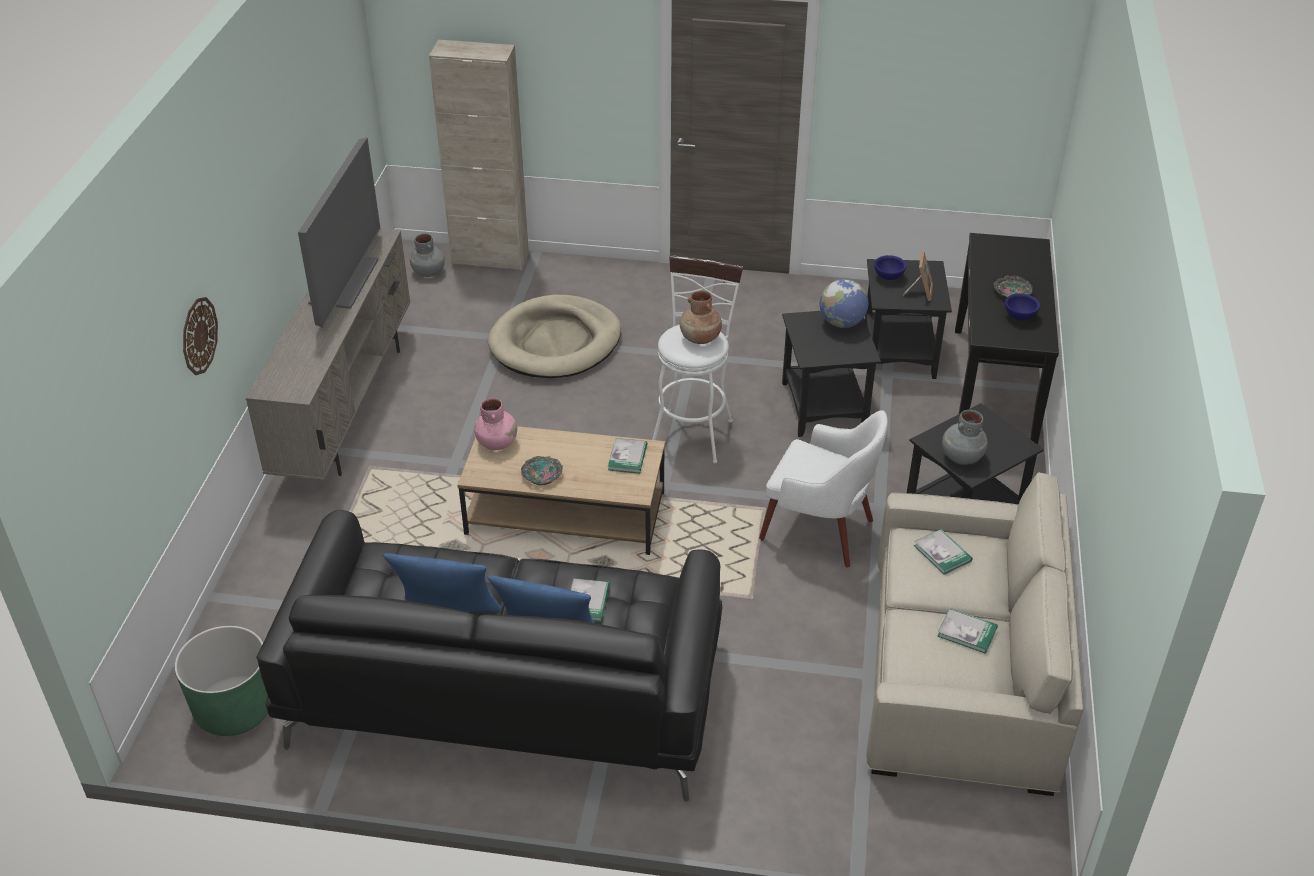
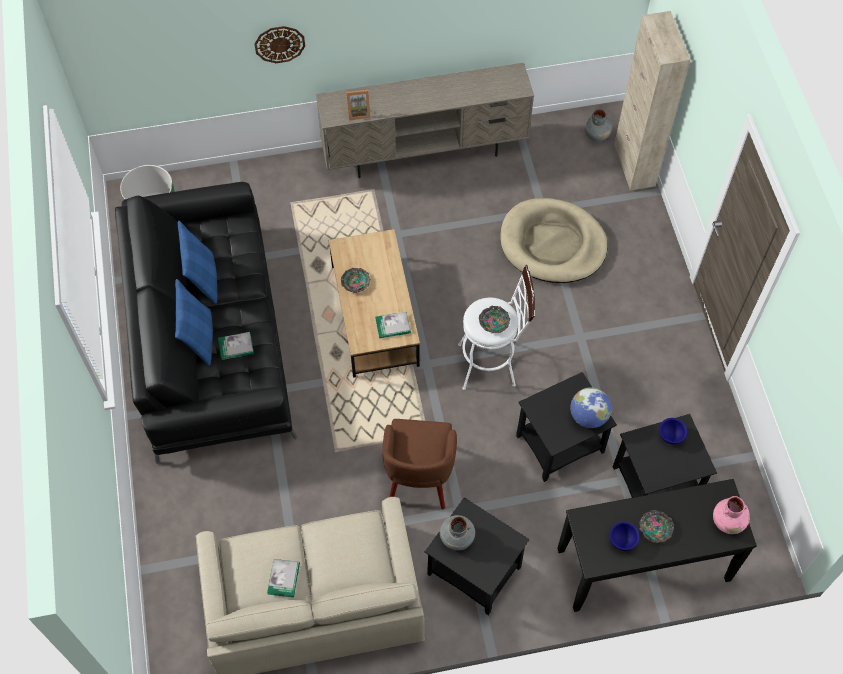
camera: 70 degrees right, 20 degrees up
(345, 281) = (458, 90): television -> none
(497, 442) = (377, 245): pink vase -> pink vase (728, 521)
(700, 338) = (494, 322): brown vase -> bowl
(820, 531) = (418, 476): white armchair -> brown armchair
(919, 291) = (661, 463): picture frame -> picture frame (358, 112)
(942, 553) = (356, 547): book -> none

